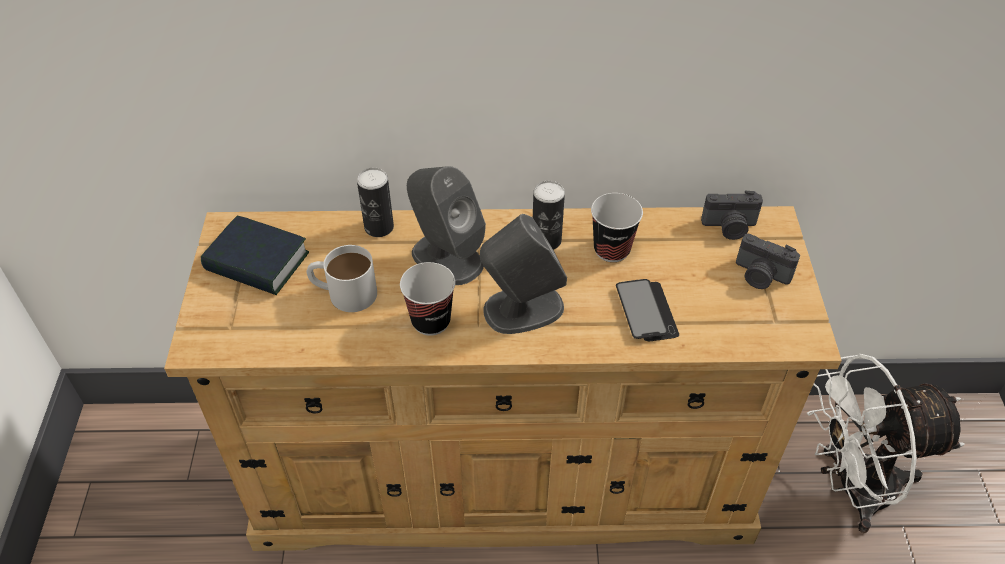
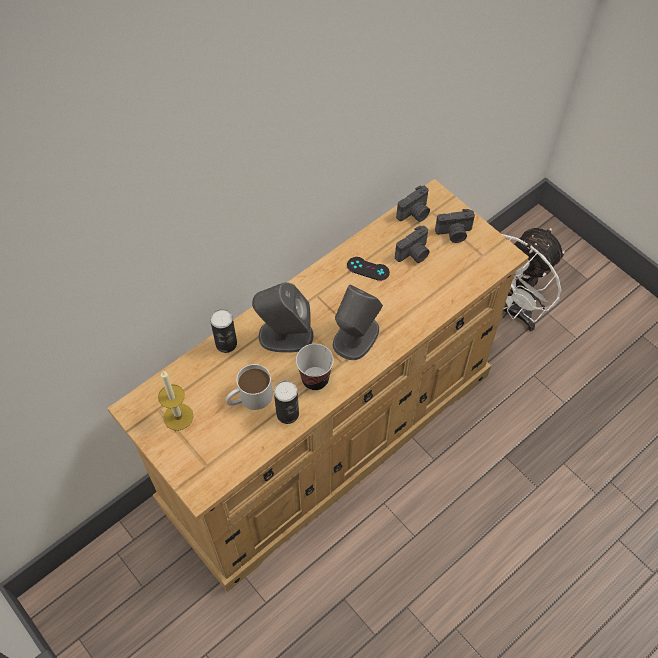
camera: 40 degrees left, 10 degrees up
(257, 263) = (178, 416): book -> candle
(546, 240) = (328, 287): can -> can (287, 414)
(611, 250) = (368, 269): cup -> black game controller
(646, 311) = (418, 294): phone -> none
(684, 267) = (414, 254): none -> camera

